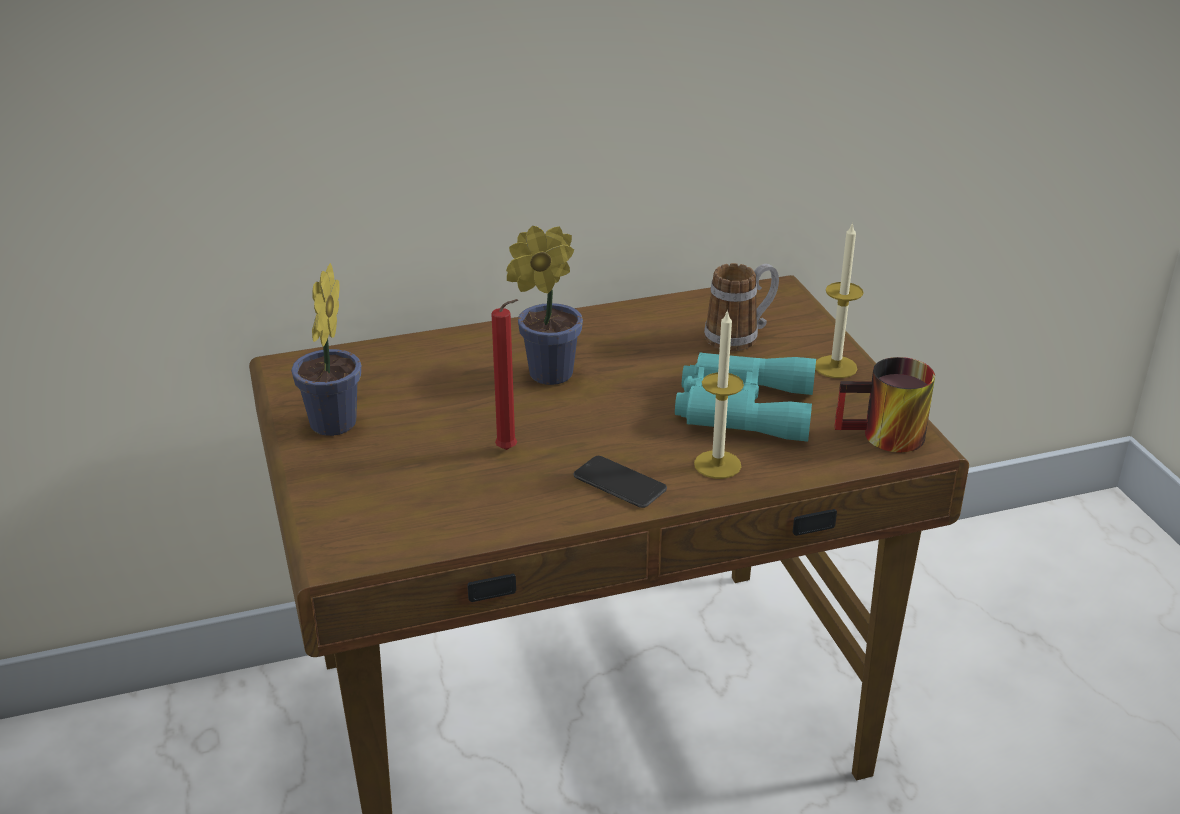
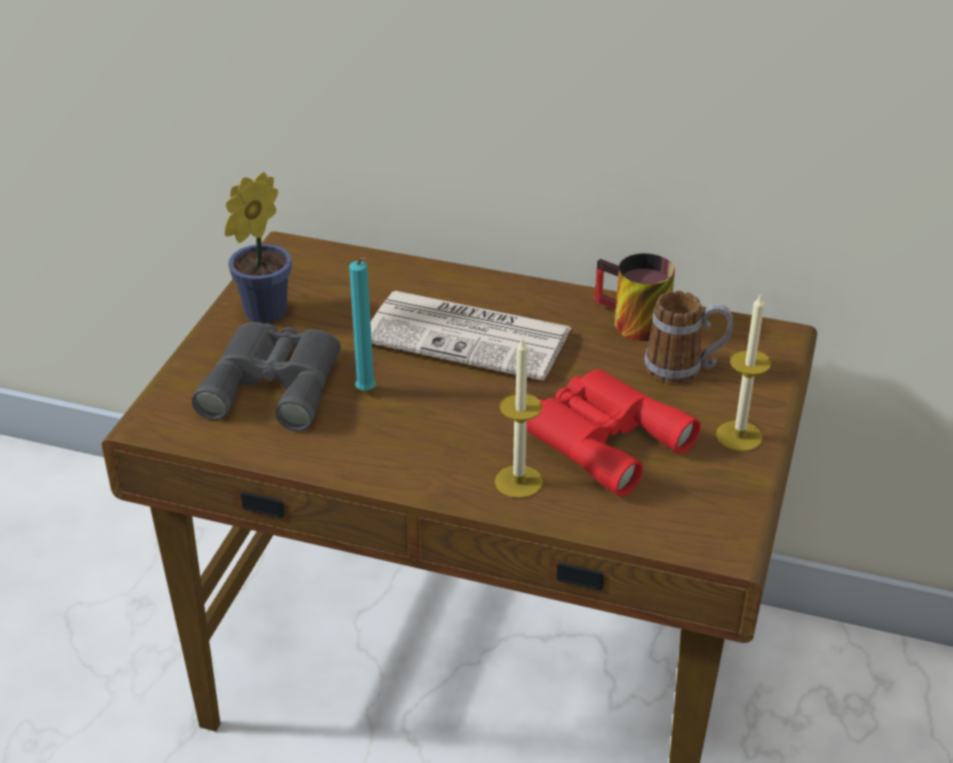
camera: 35 degrees right, 5 degrees up
(415, 475) = (276, 382): none -> grey binoculars
(509, 450) = (367, 393): red candle -> turquoise candle
(544, 375) = (470, 336): potted plant -> newspaper
(619, 483) = (419, 461): phone -> none
(741, 407) = (603, 437): turquoise binoculars -> red binoculars
(883, 438) = (699, 526): mug -> mug (629, 323)

